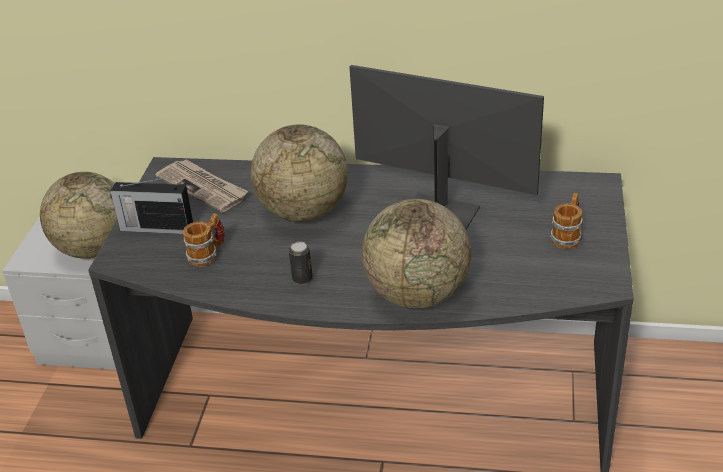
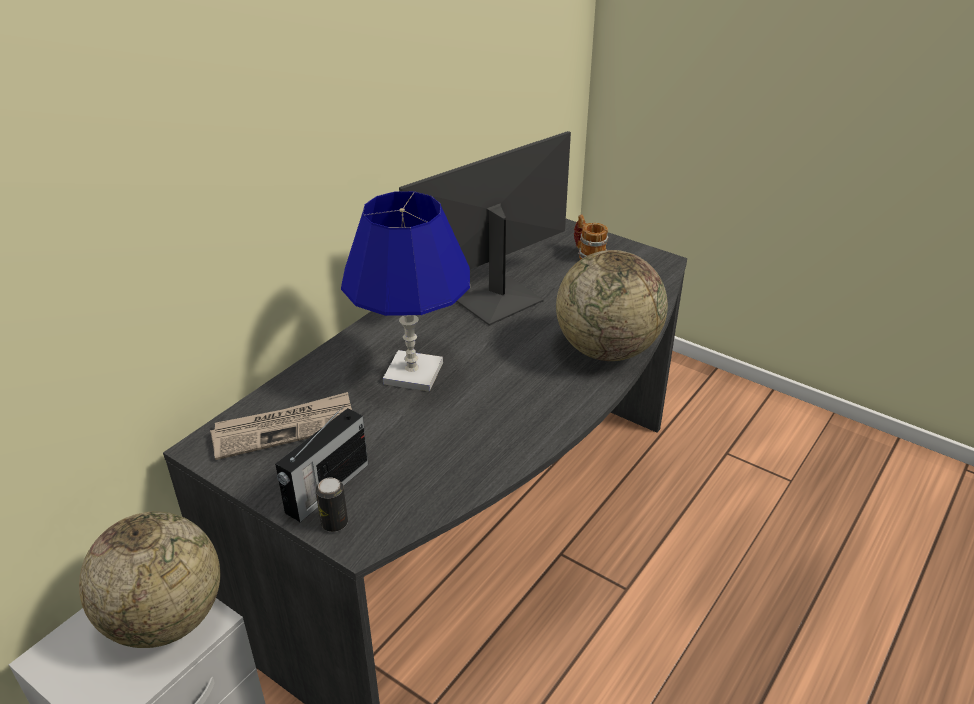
camera: 65 degrees left, 0 degrees up
(207, 254) = (422, 461): mug -> none
(302, 278) = (525, 407): can -> can (334, 523)
(303, 212) = (412, 373): globe -> blue table lamp

